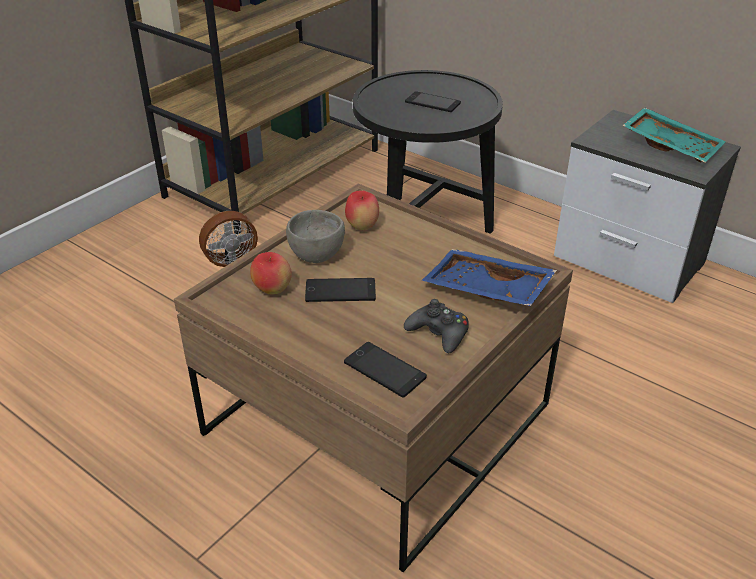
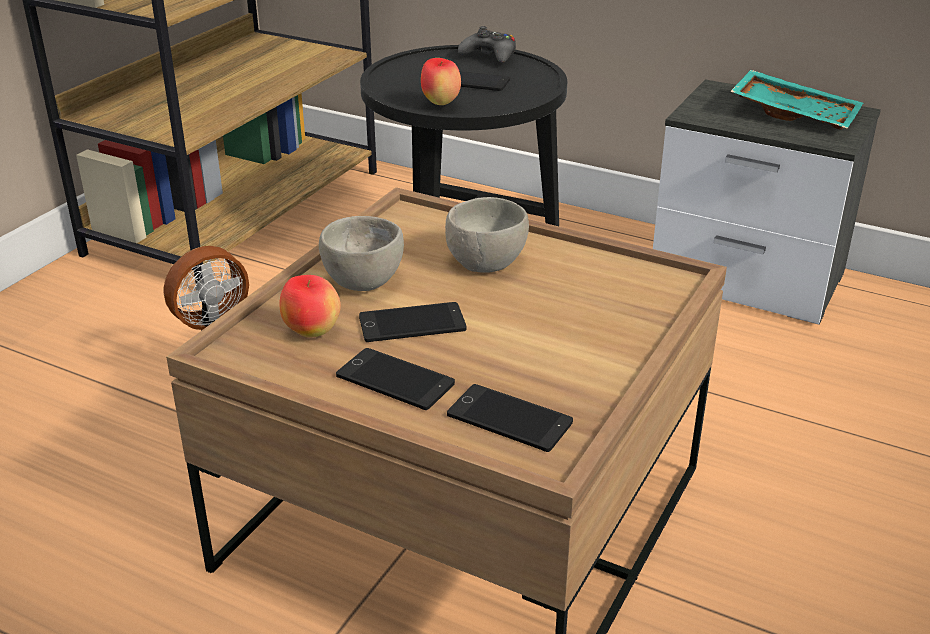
camera: 10 degrees left, 5 degrees down
(317, 332) = (395, 380): none -> phone
(362, 227) = (418, 241): apple -> apple (441, 103)
(403, 248) = (484, 262): none -> grey bowl
(439, 333) = (570, 363): black game controller -> black game controller (489, 55)
(486, 291) = (617, 304): blue tray -> none

